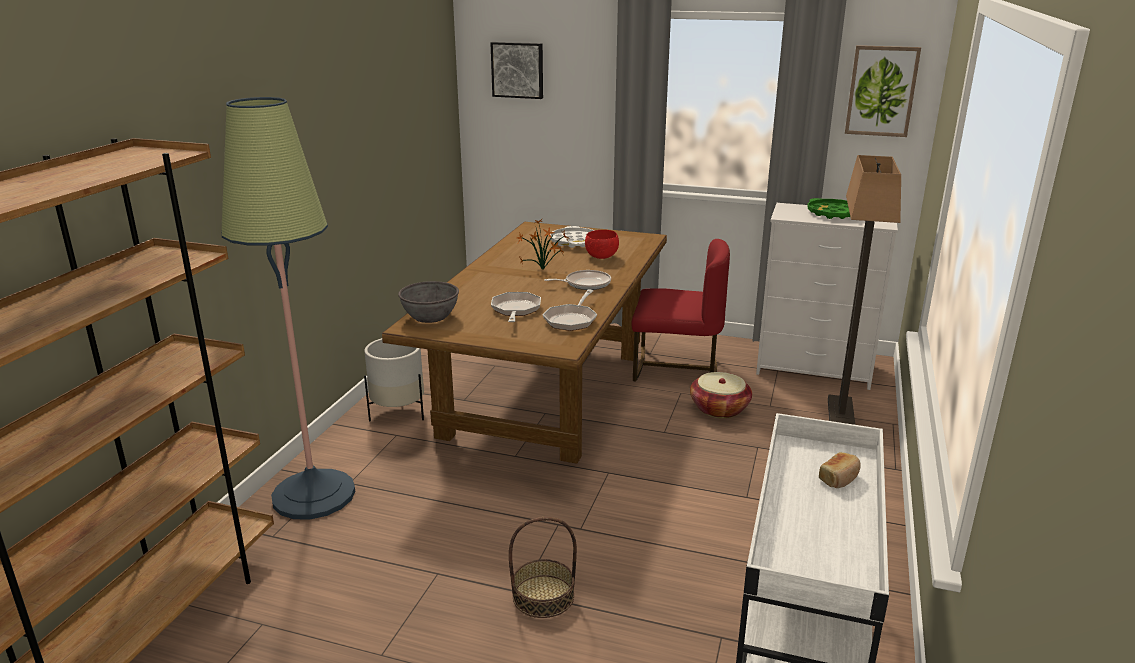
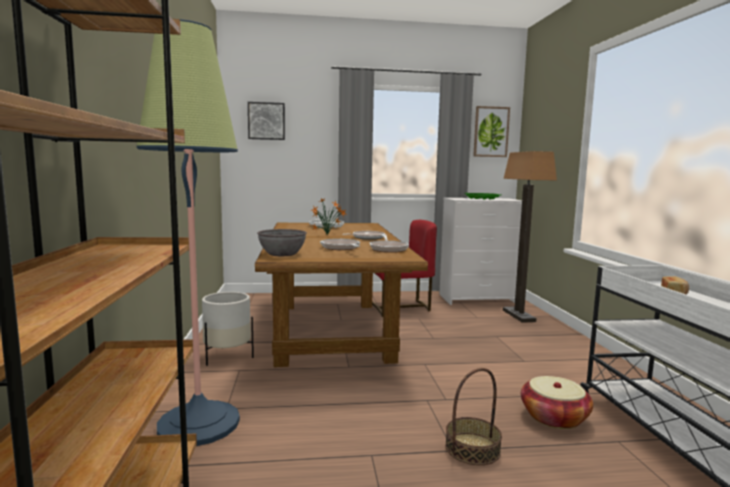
camera: 25 degrees left, 15 degrees down
(602, 257) = (356, 230): red bowl -> none
(719, 408) = (450, 322): basket -> basket (554, 417)

